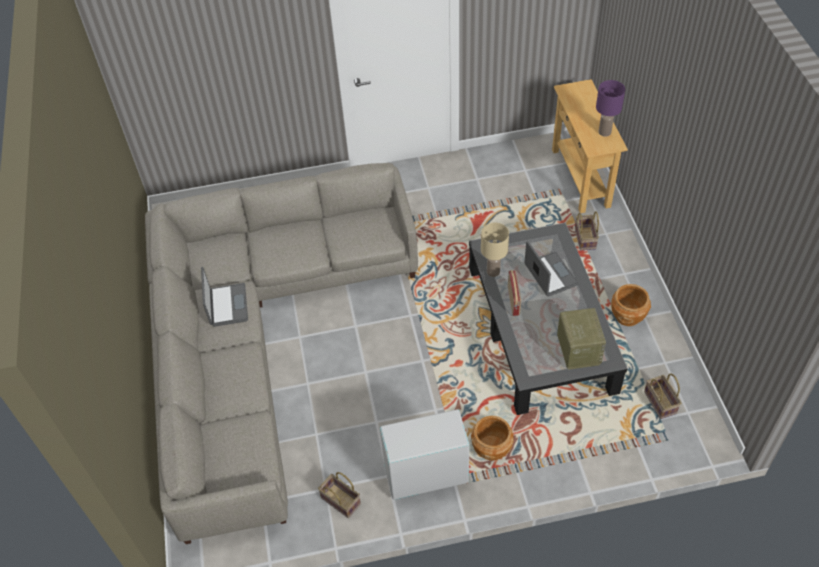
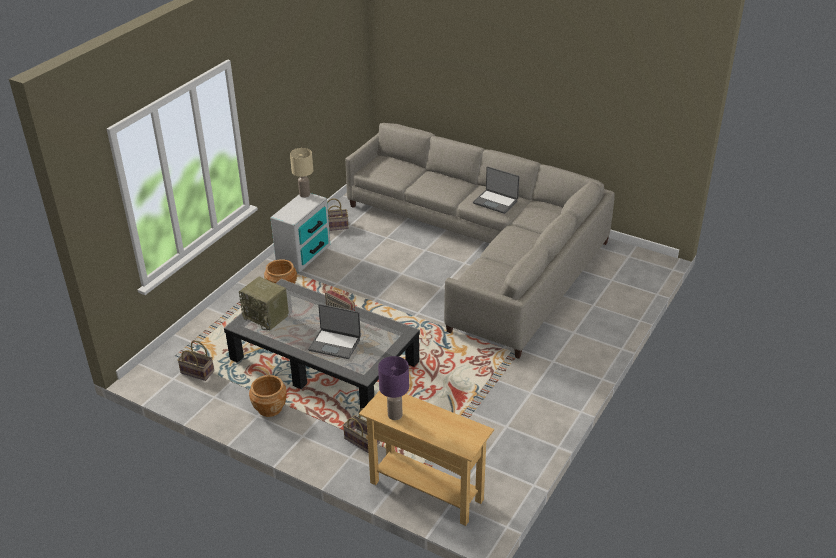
camera: 130 degrees right, 15 degrees down
(493, 271) = (376, 322): beige table lamp -> beige table lamp (304, 195)

